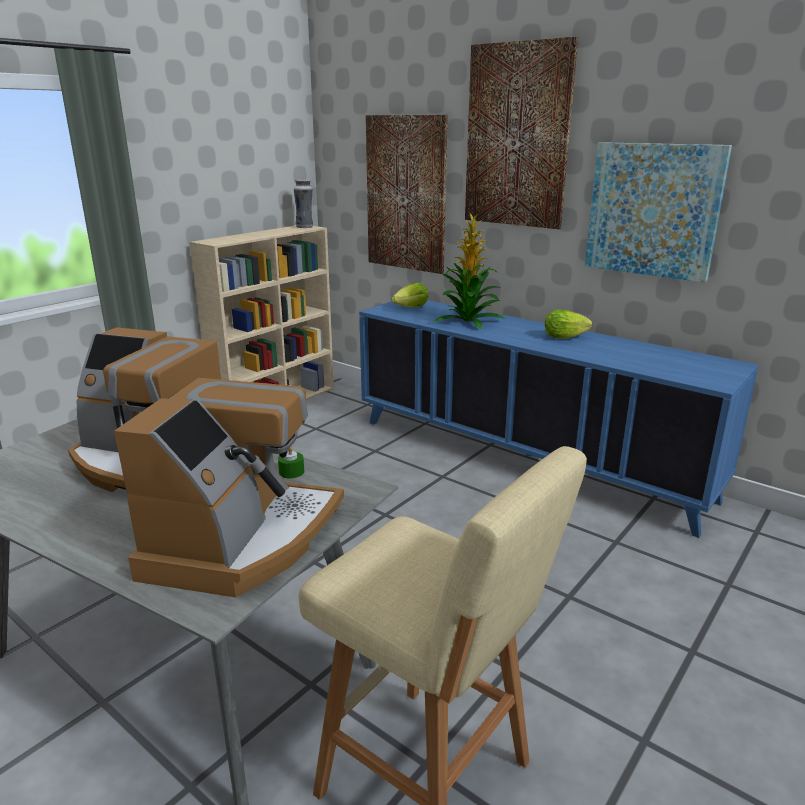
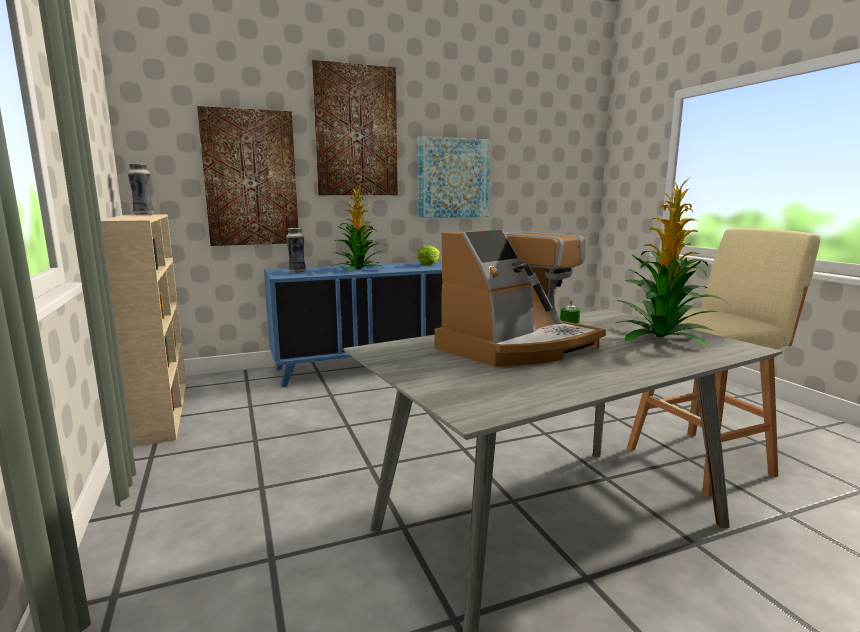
camera: 60 degrees left, 10 degrees down
(243, 539) = (662, 337): coffee machine -> potted plant
(411, 308) = (297, 271): lettuce -> vase

